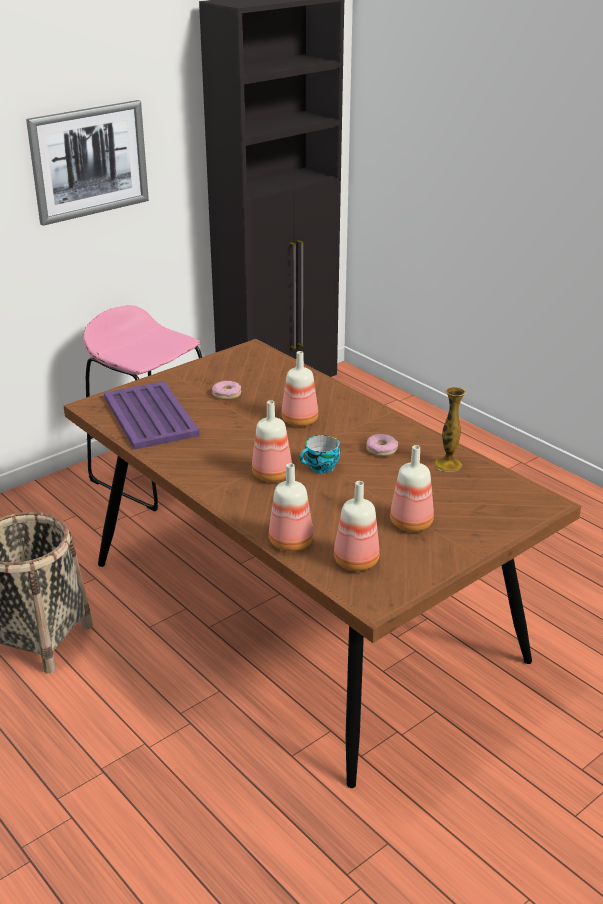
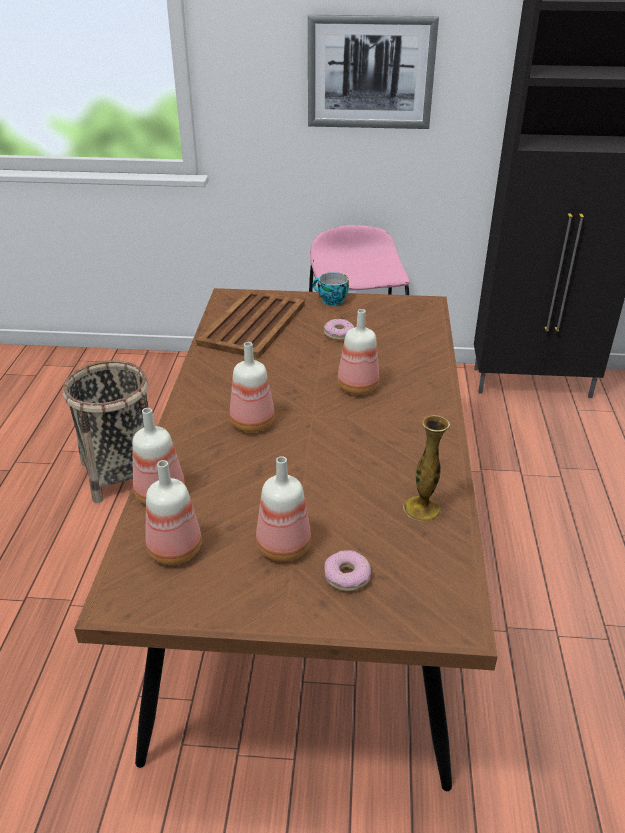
camera: 45 degrees right, 5 degrees up
(150, 417) = (252, 325): purple tray -> brown tray
(321, 468) = (301, 440): cup -> cup (331, 301)
(381, 449) = (383, 454): donut -> donut (347, 576)

